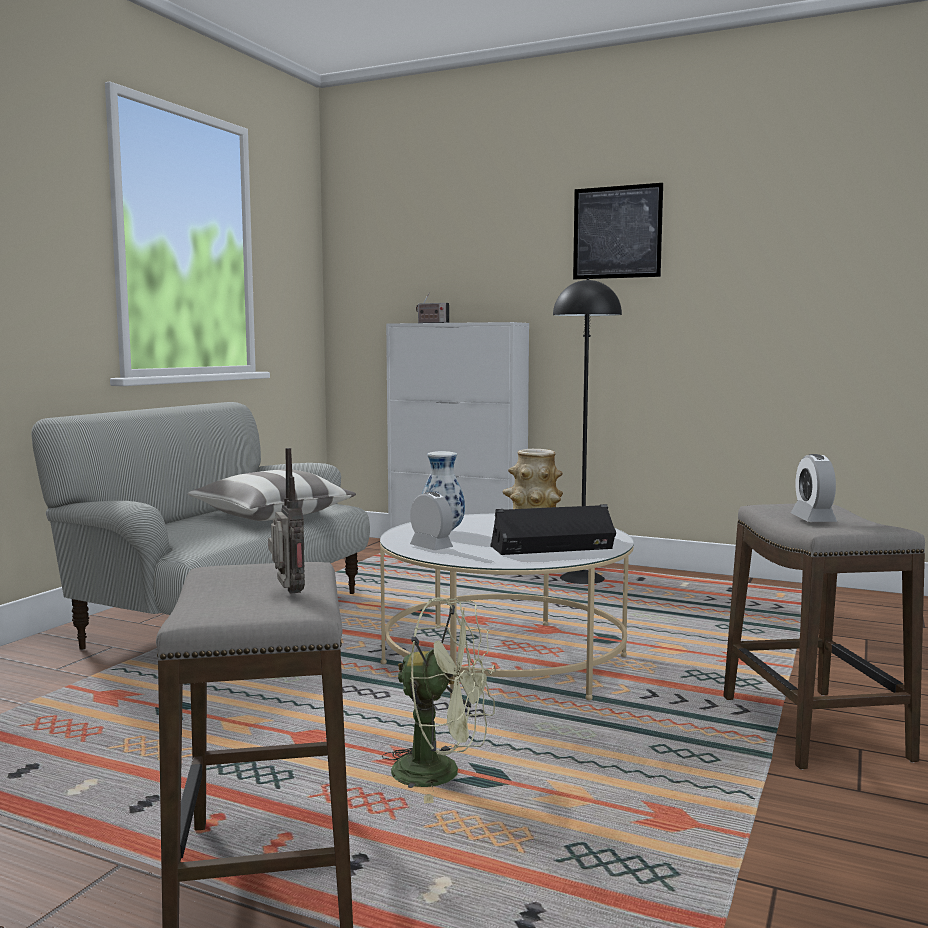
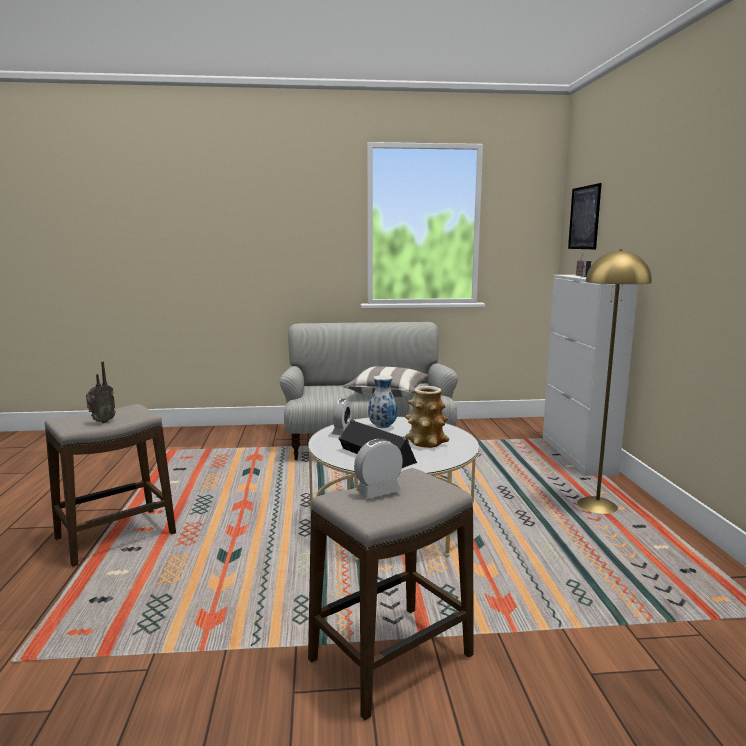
camera: 60 degrees right, 5 degrees up
(441, 773) = (227, 544): green fan -> none
(582, 579) = (597, 506): black floor lamp -> yellow floor lamp
(617, 232) = (701, 199): picture -> picture (584, 217)

